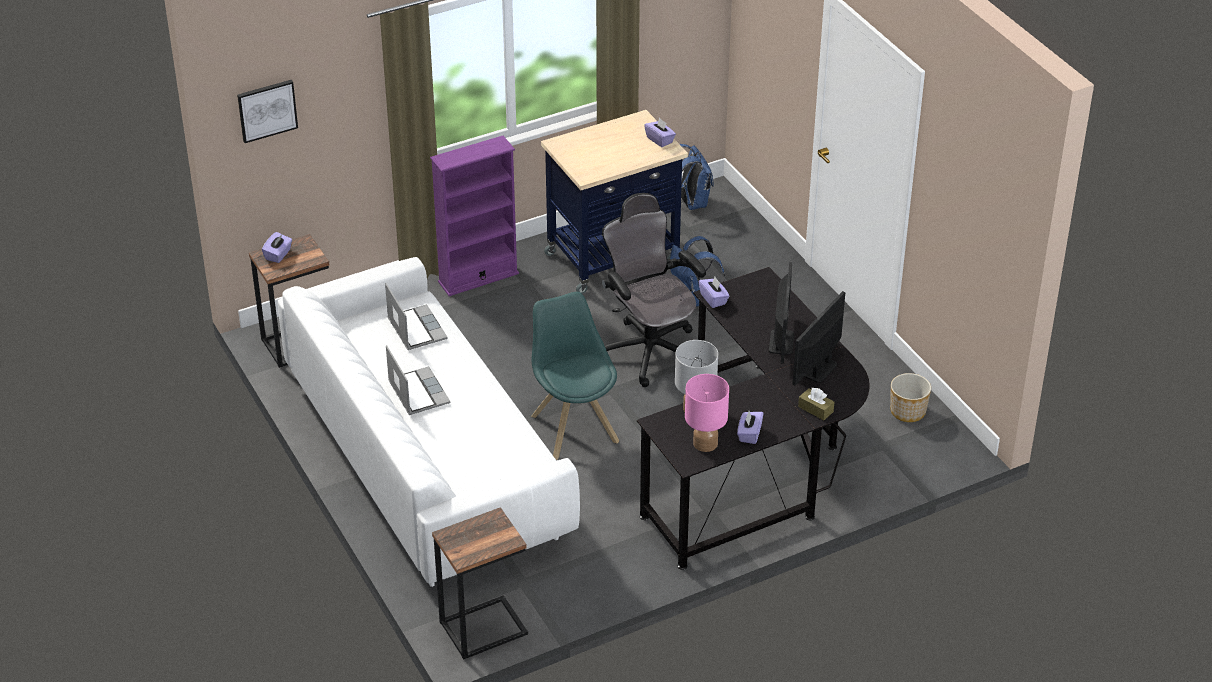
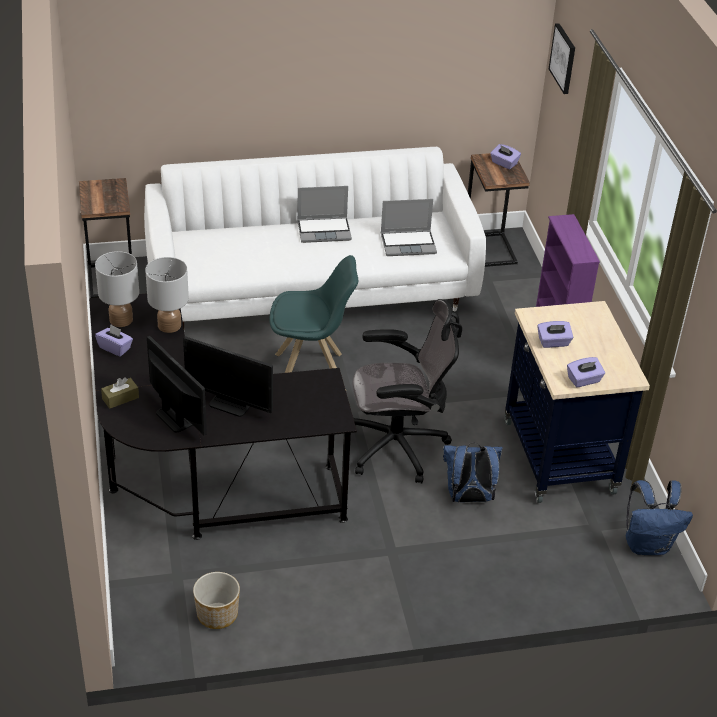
camera: 105 degrees right, 0 degrees up
(705, 444) = (120, 320): pink table lamp -> grey table lamp
(713, 299) = (320, 377): purple tissue box -> purple tissue box (553, 342)

